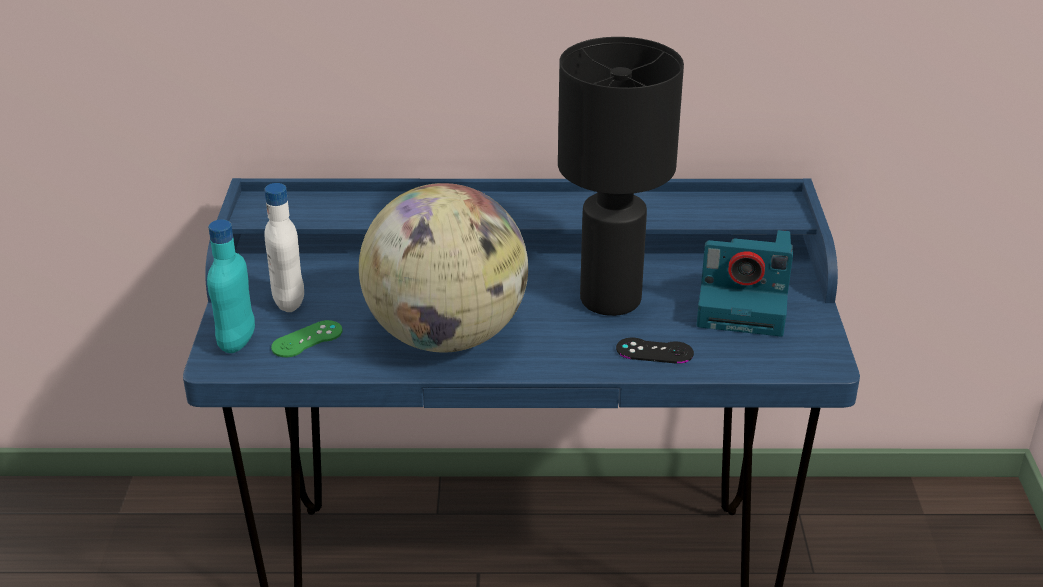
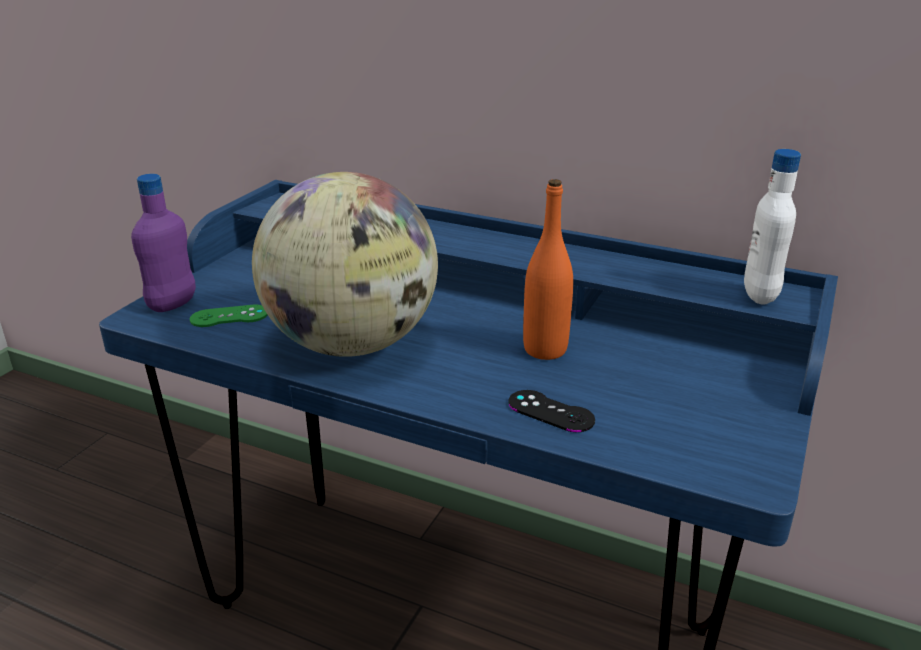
camera: 25 degrees right, 5 degrees down
(237, 342) = (172, 304): turquoise bottle -> purple bottle
(289, 301) = (248, 284): white bottle -> white bottle (760, 295)
(610, 298) = (545, 349): black table lamp -> orange bottle
(745, 305) = (693, 391): camera -> none

